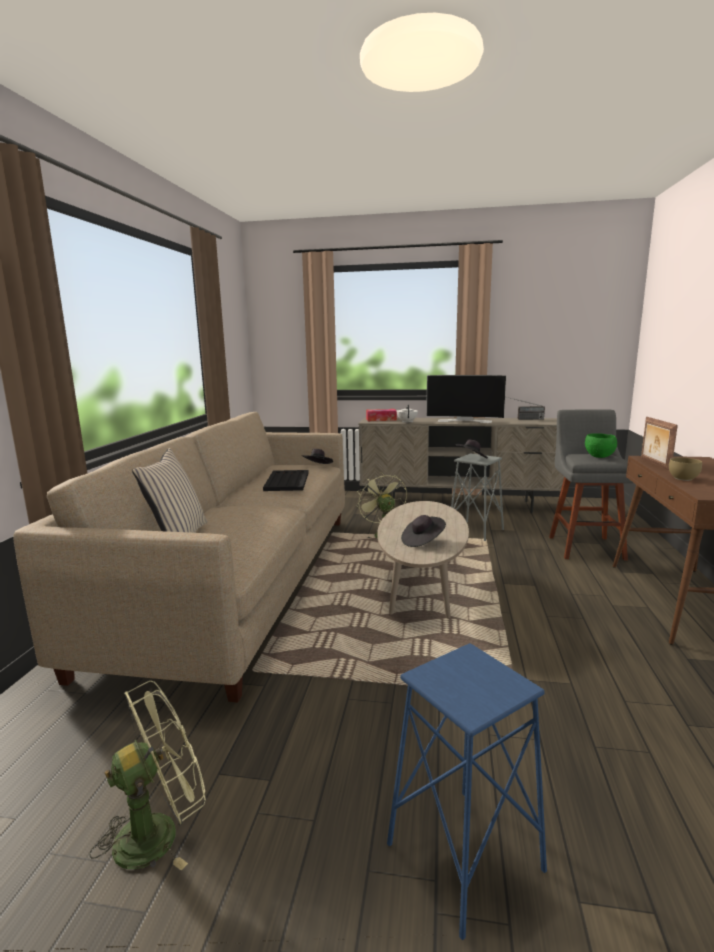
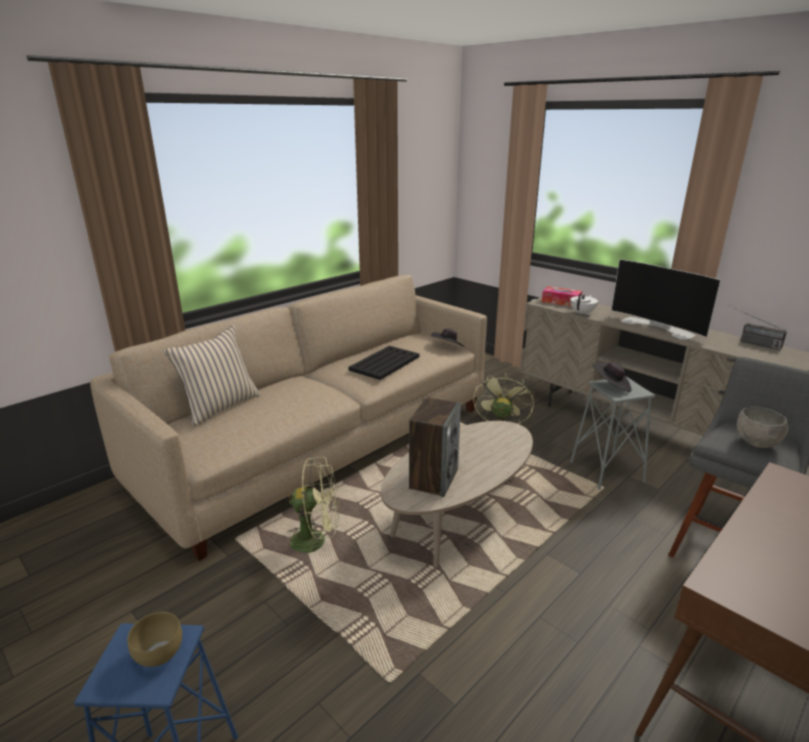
camera: 35 degrees right, 10 degrees up
(159, 831) = (67, 630): green fan -> green fan (316, 540)
(423, 541) = (433, 479): black hat -> speaker
(599, 457) = (757, 444): green bowl -> grey bowl
(654, 464) = (771, 493): picture frame -> none
(682, 478) = (750, 537): brown bowl -> brown bowl (160, 653)

